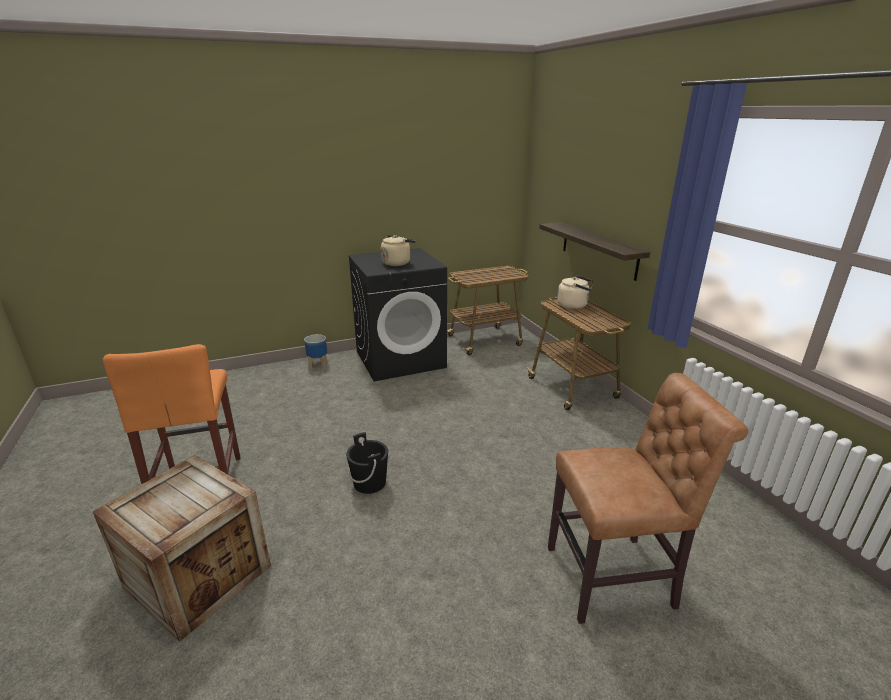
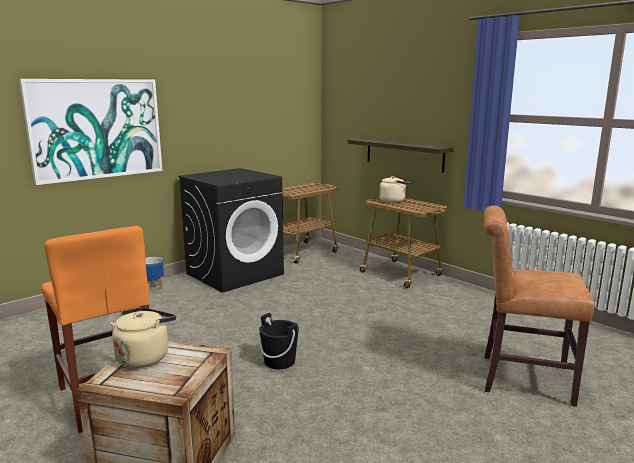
camera: 20 degrees left, 10 degrees down
(260, 207) = (96, 129): none -> picture
(397, 263) = (234, 177): beige kettle -> beige kettle (144, 357)
(616, 577) = (520, 378): brown chair -> brown chair turned 135 degrees counterclockwise

